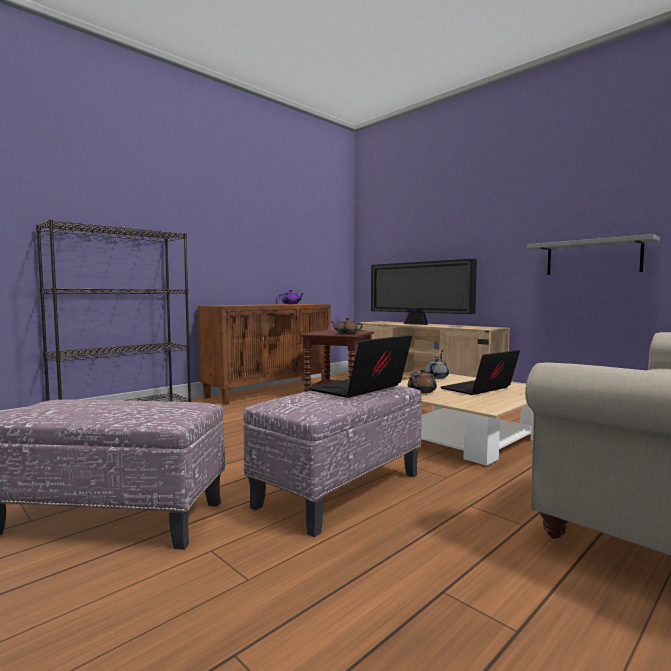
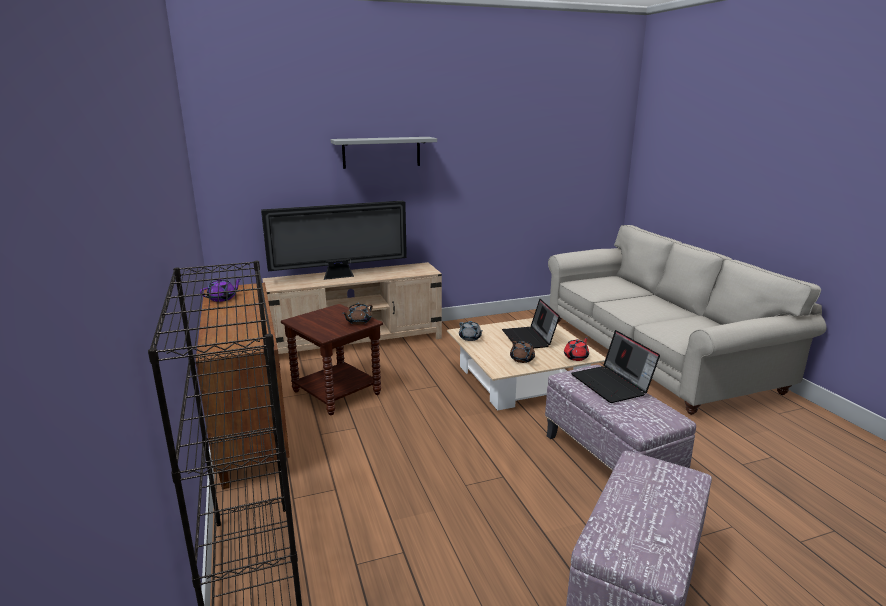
camera: 65 degrees left, 15 degrees up
(470, 404) = (576, 357): none -> red teapot
(592, 257) = (492, 195): grey shelf -> grey shelf (381, 152)

